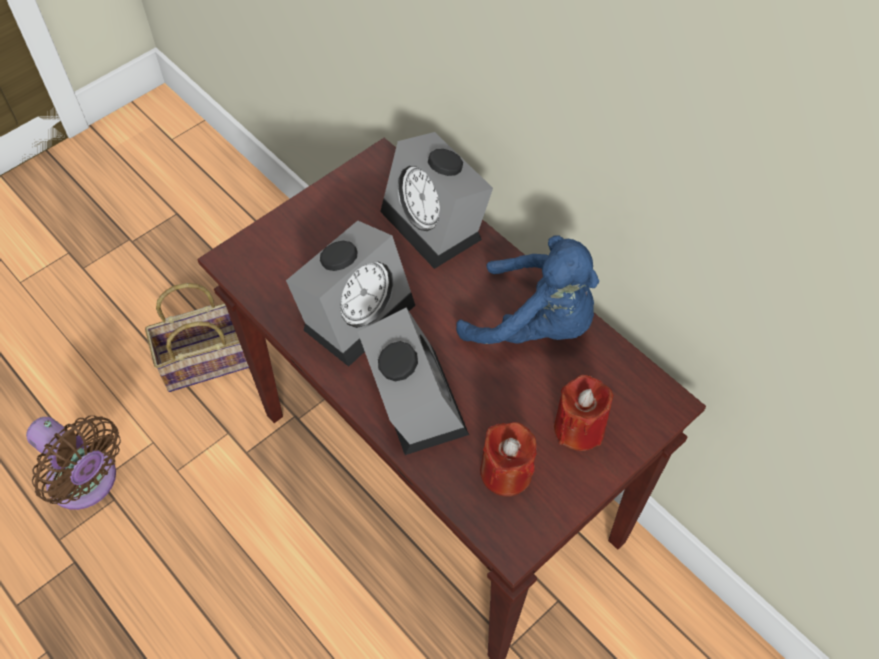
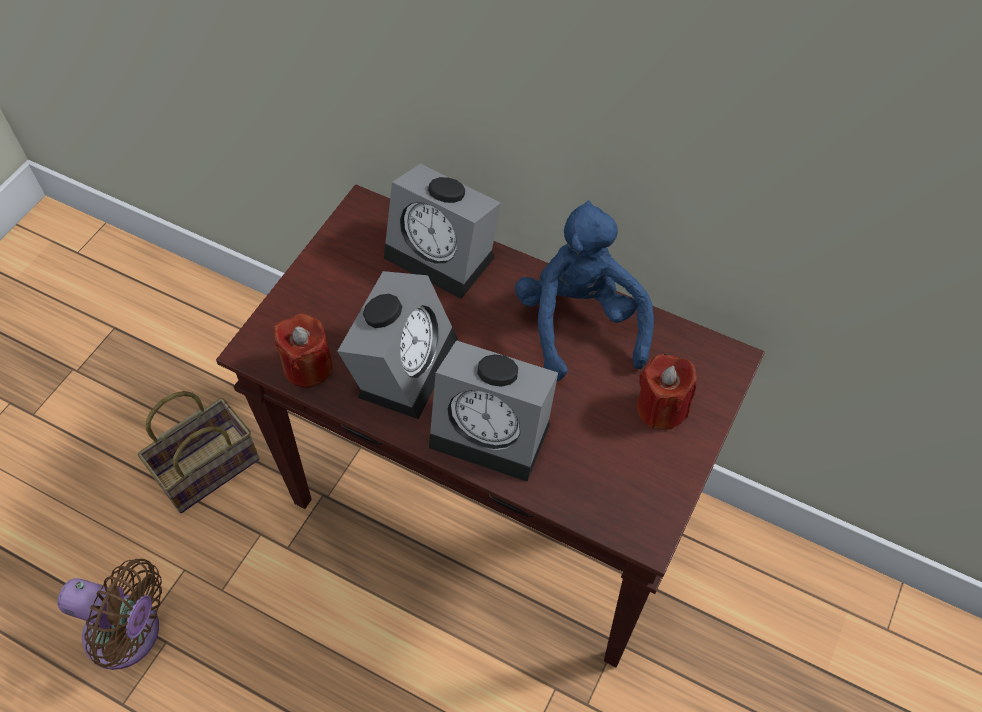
camera: 20 degrees left, 0 degrees up
(413, 400) = (495, 431): alarm clock -> alarm clock turned 150 degrees clockwise
(506, 472) = (612, 471): red candle -> red candle (308, 367)
(535, 324) = (580, 323): blue plush toy -> blue plush toy turned 105 degrees counterclockwise

